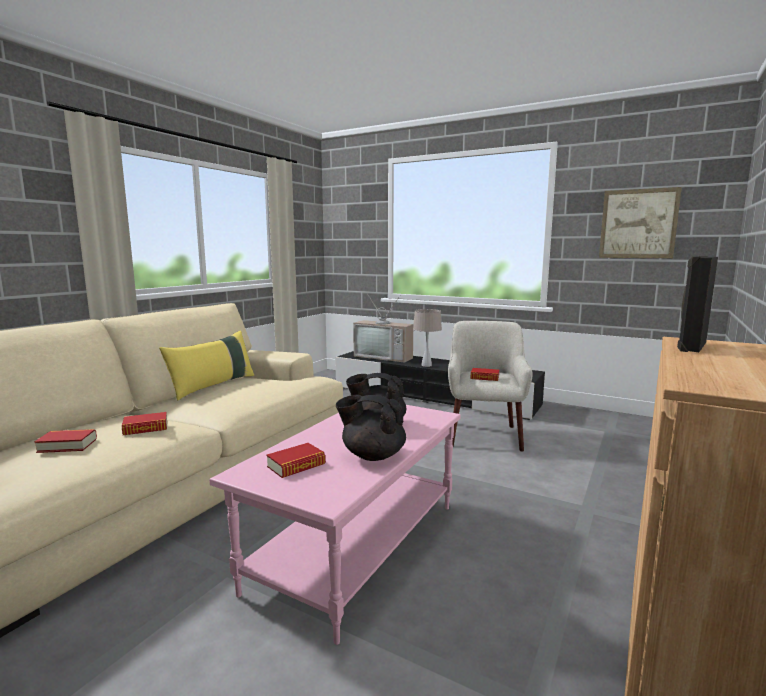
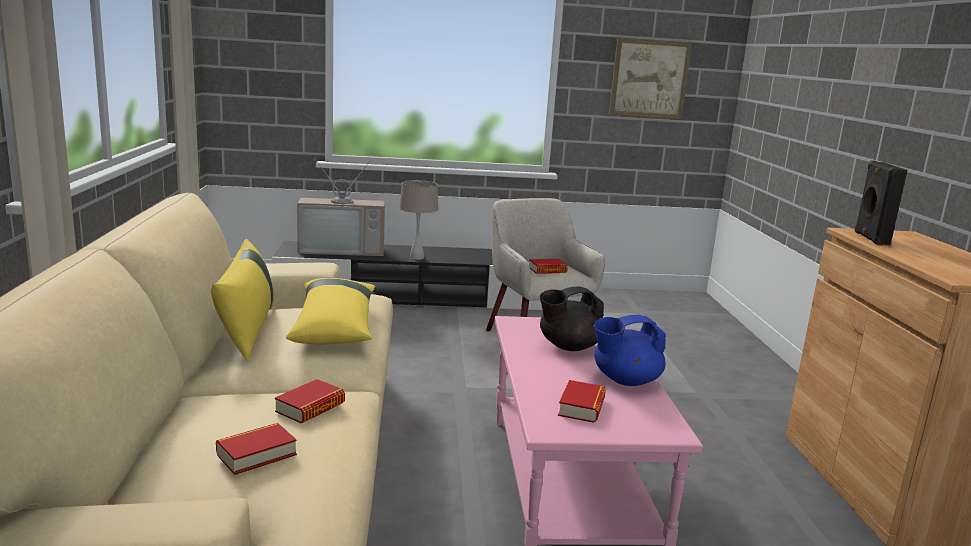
camera: 35 degrees left, 5 degrees up
(259, 389) = (335, 324): none -> yellow pillow
(372, 455) = (625, 380): black teapot -> blue teapot

